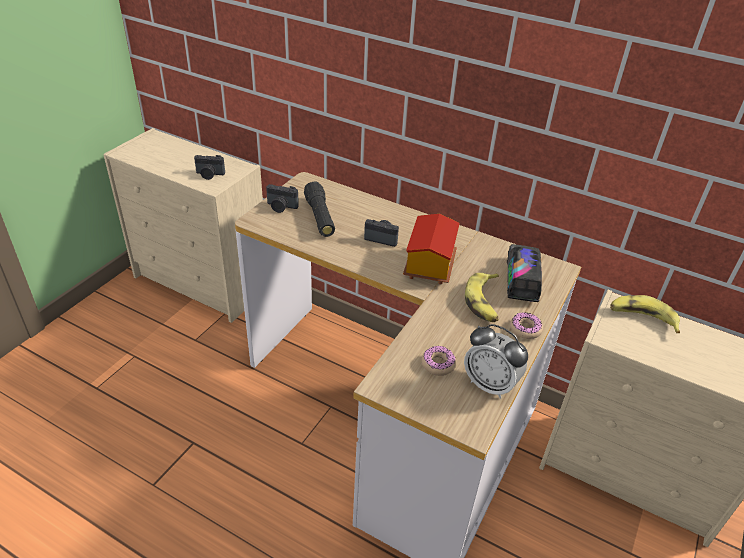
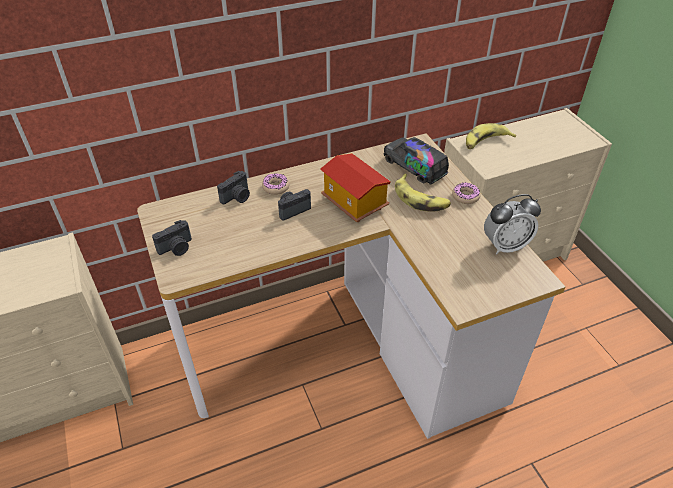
camera: 50 degrees left, 5 degrees up
(209, 175) = (37, 277): camera -> camera (237, 197)
(320, 217) = (222, 231): black flashlight -> none
(438, 364) = (465, 261): donut -> donut (276, 187)

